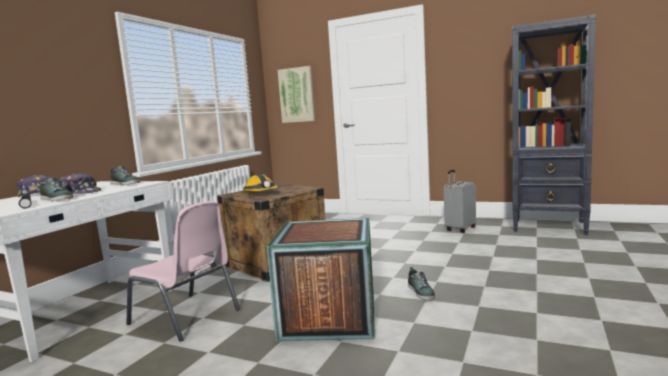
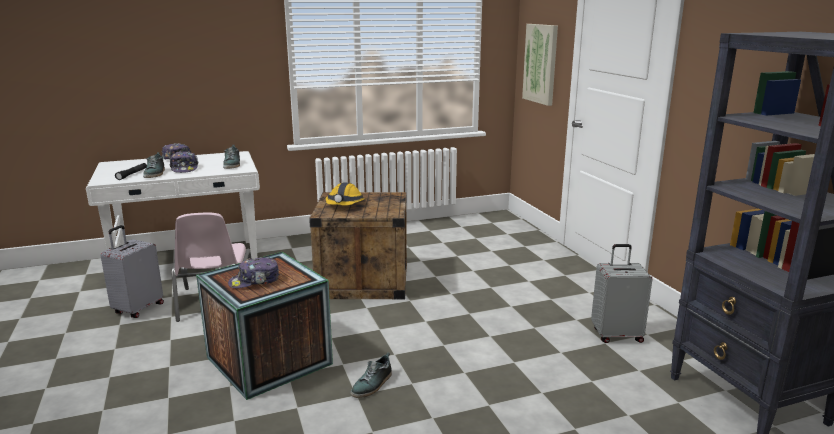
camera: 45 degrees right, 10 degrees up
(107, 357) = (138, 309): none -> grey suitcase
(326, 232) = (255, 281): none -> cap

